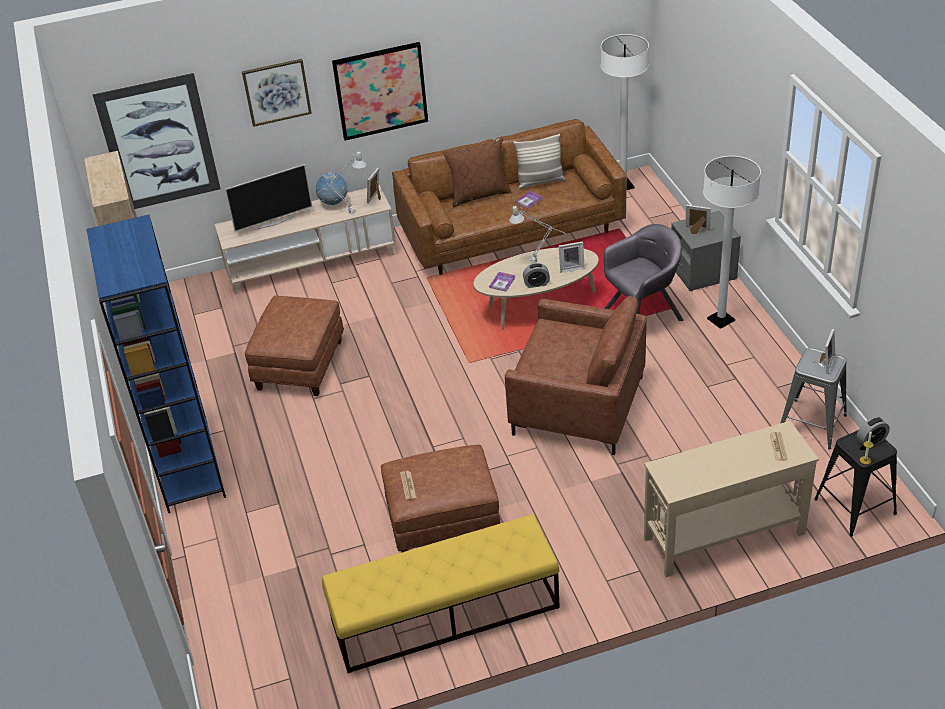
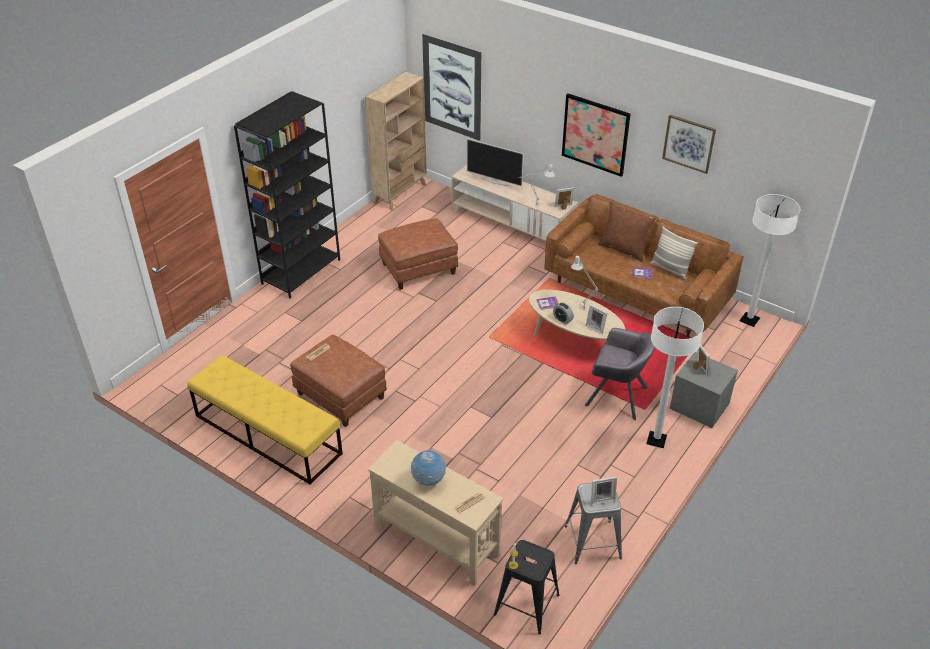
camera: 50 degrees right, 0 degrees up
(187, 466) = (301, 271): blue bookcase -> black bookcase
(276, 92) = (528, 95): picture -> picture (689, 143)
(334, 203) = (539, 194): globe -> globe (428, 480)
(578, 405) = (496, 407): brown armchair -> none
(871, 441) = (537, 560): alarm clock -> none

